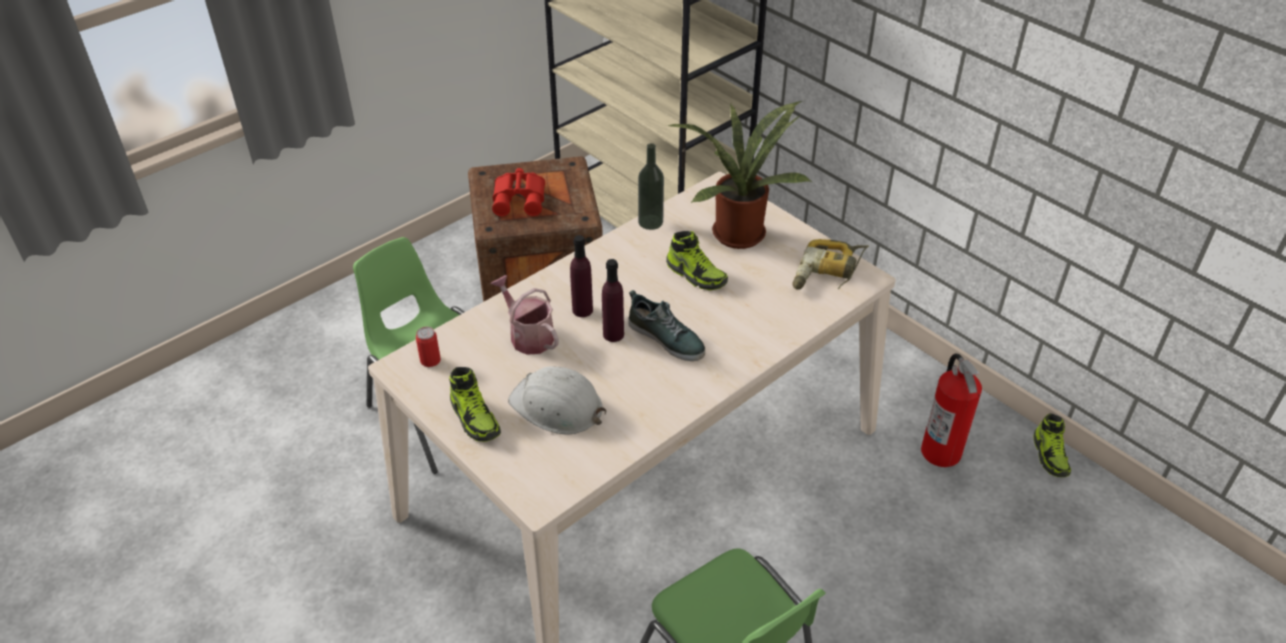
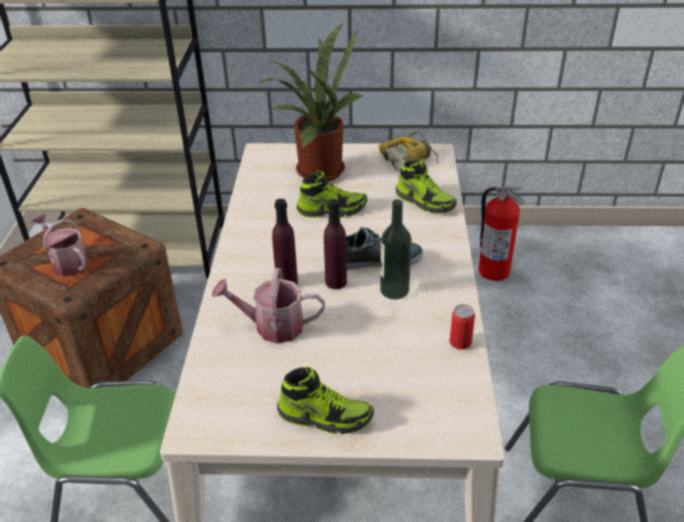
camera: 45 degrees left, 5 degrees down
(430, 360) = (216, 403): can -> can (460, 342)
(520, 199) = (67, 262): red binoculars -> watering can
(557, 406) = (375, 358): white hard hat -> none
(650, 222) = (246, 197): bottle -> bottle (394, 290)
(1050, 456) = (543, 236): shoe -> shoe (425, 202)

